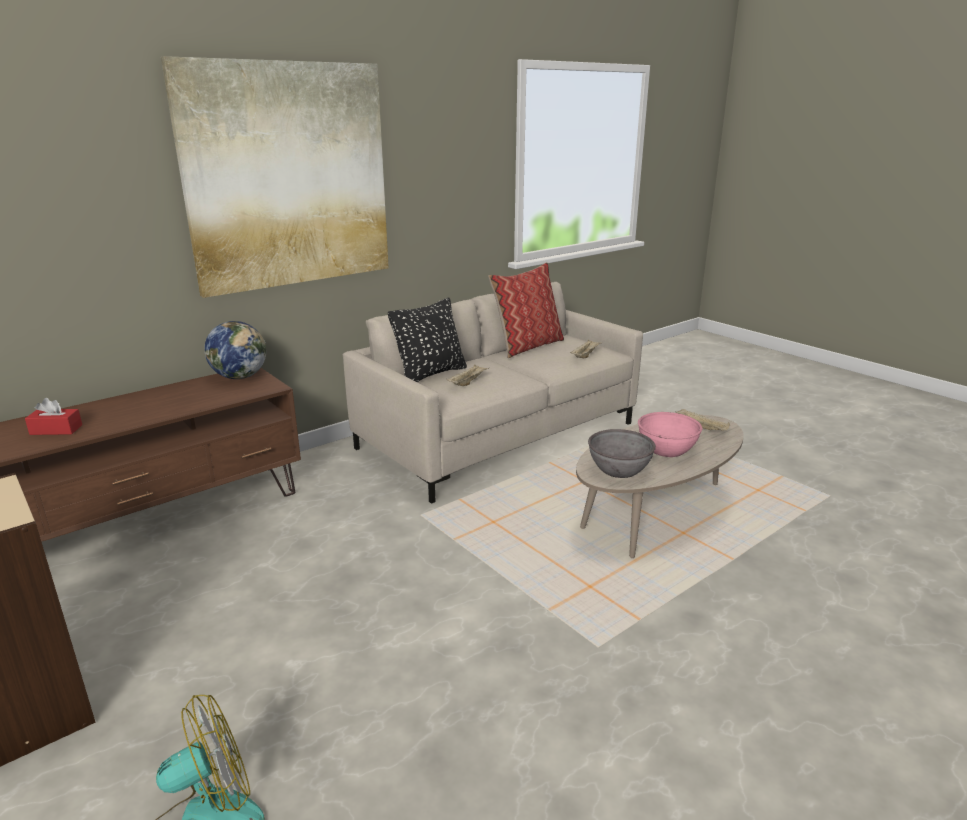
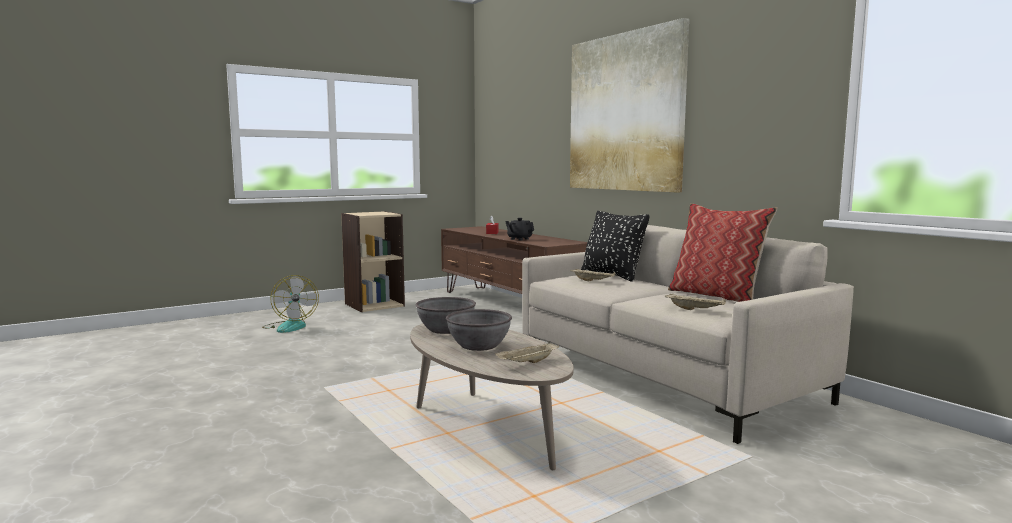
camera: 95 degrees right, 15 degrees down
(185, 405) = (519, 239): none -> black teapot
(240, 377) = (566, 241): globe -> none
(667, 449) = (479, 345): pink bowl -> grey bowl

